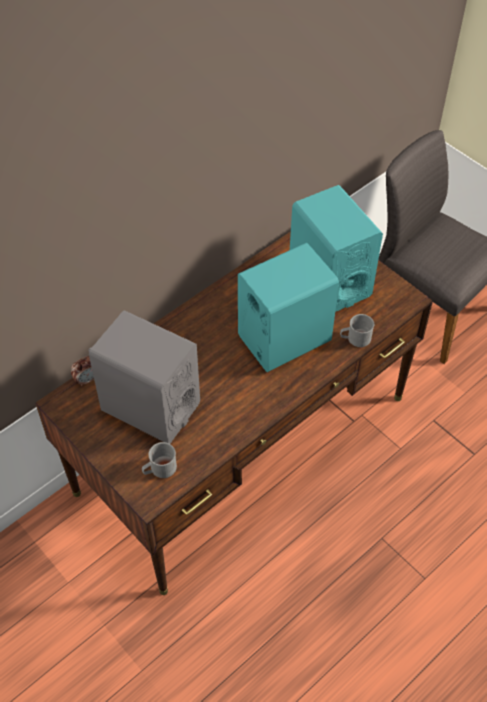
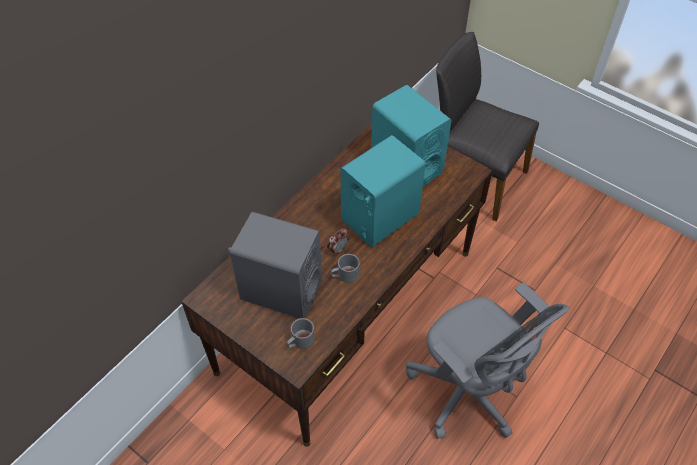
camera: 10 degrees left, 0 degrees up
(87, 380) = (222, 275): alarm clock -> alarm clock (338, 249)
(355, 338) = (437, 209): grey mug -> grey mug (345, 275)
(366, 564) = (468, 393): none -> grey office chair

